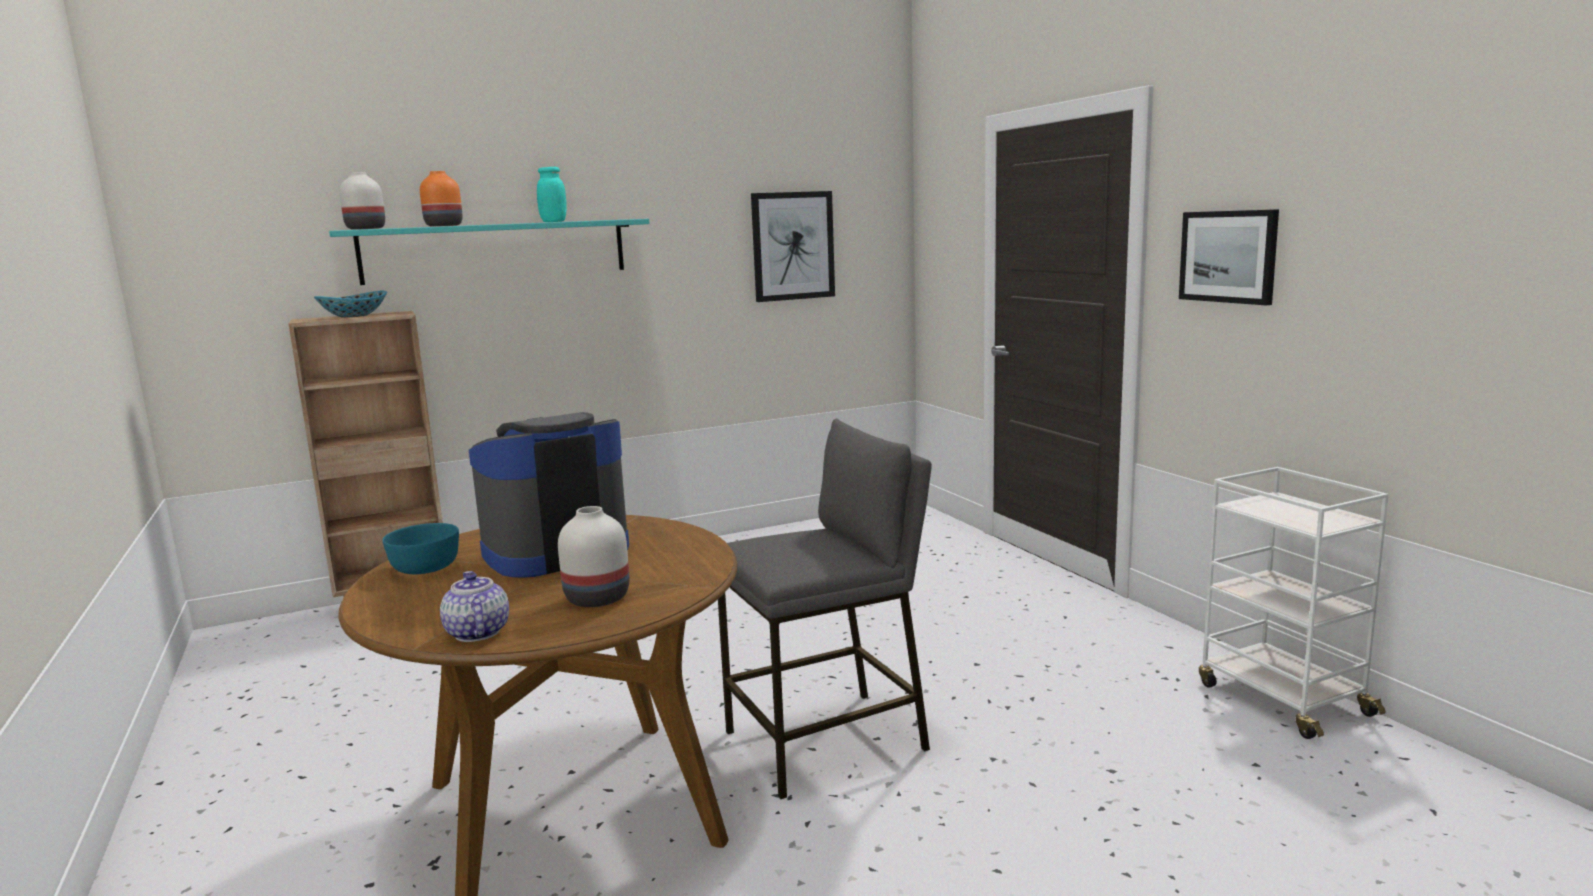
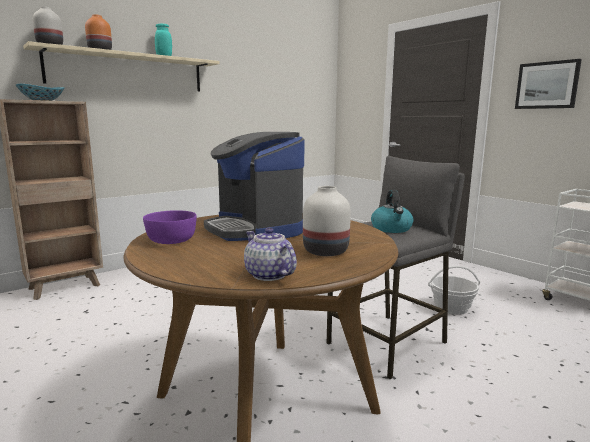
camera: 15 degrees left, 0 degrees up
(426, 567) = (171, 240): turquoise bowl -> purple bowl
(495, 251) = (128, 71): turquoise shelf -> beige shelf
(555, 552) = (255, 229): coffee machine -> coffee machine turned 75 degrees counterclockwise
(793, 246) = (283, 88): picture -> none
(801, 551) = (392, 229): none -> kettle
(997, 688) = (451, 308): none -> basket

